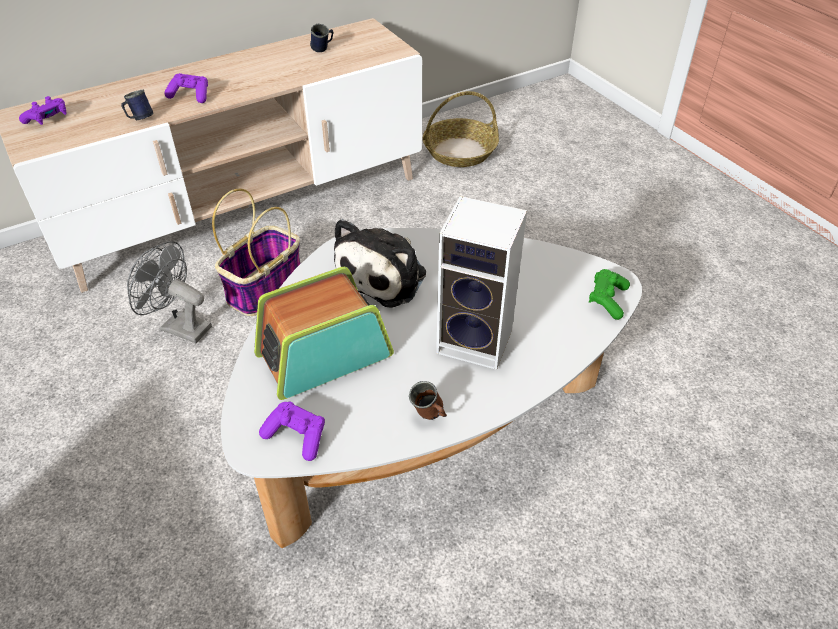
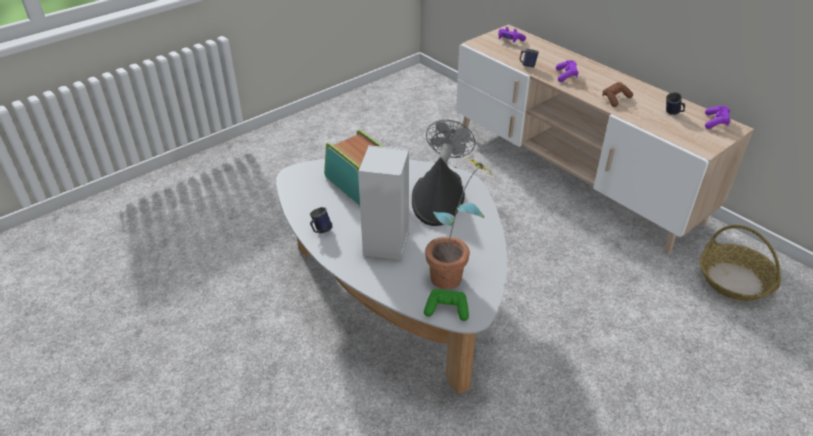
camera: 80 degrees right, 5 degrees down
(265, 287) = (496, 201): basket -> none
(271, 75) = (615, 99): none -> brown game controller
(297, 436) = (301, 186): purple game controller -> purple game controller (715, 122)
(384, 275) = (438, 198): plush toy -> black hat
(430, 416) = (320, 231): brown mug -> blue mug
(543, 284) = (454, 273): none -> potted plant

